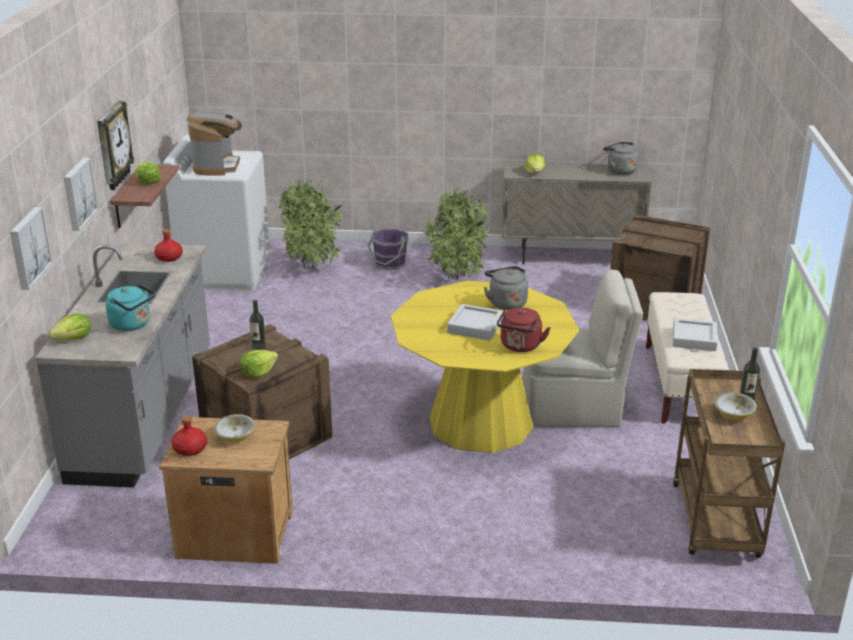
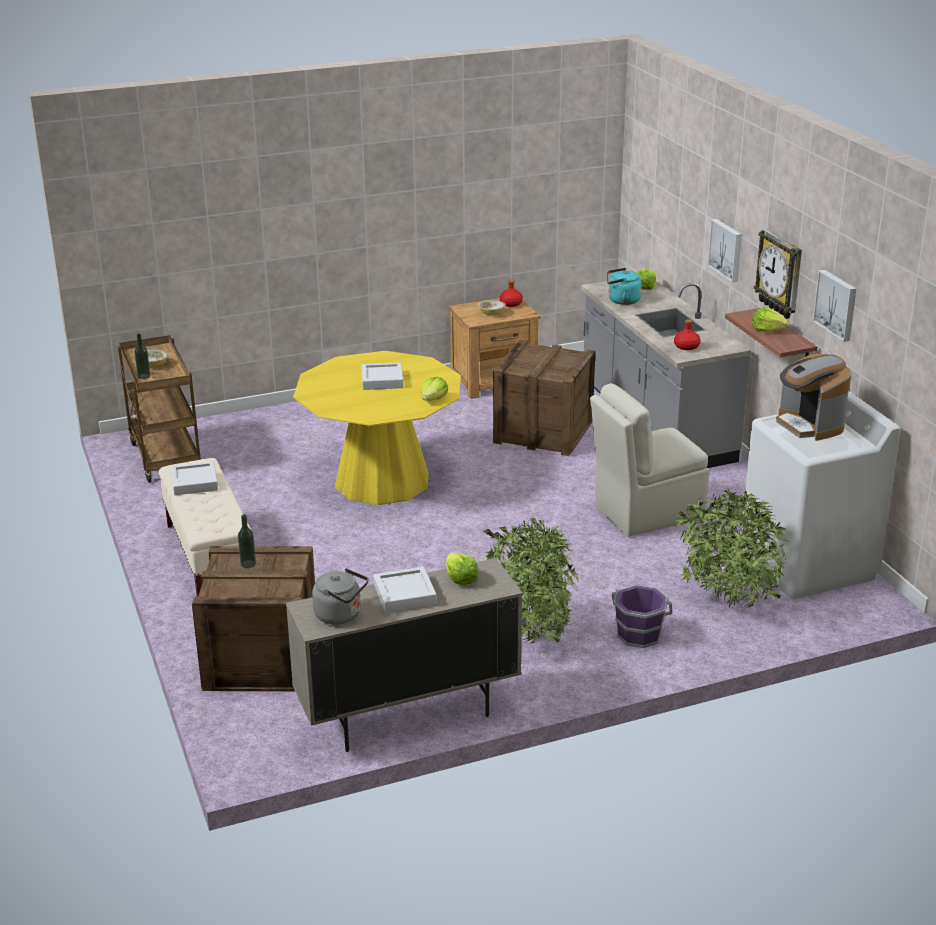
camera: 155 degrees right, 0 degrees up
(28, 247) = (673, 216): picture -> picture (837, 304)
(258, 346) = (557, 368): bottle -> bottle (248, 564)
(258, 372) = (533, 354): lettuce -> lettuce (433, 399)
(506, 303) = (371, 404): grey kettle -> none
(520, 346) = (334, 373): red kettle -> none
(574, 408) = (306, 511): beige chair -> beige chair (646, 512)
(575, 172) = (405, 594): none -> grey tray

